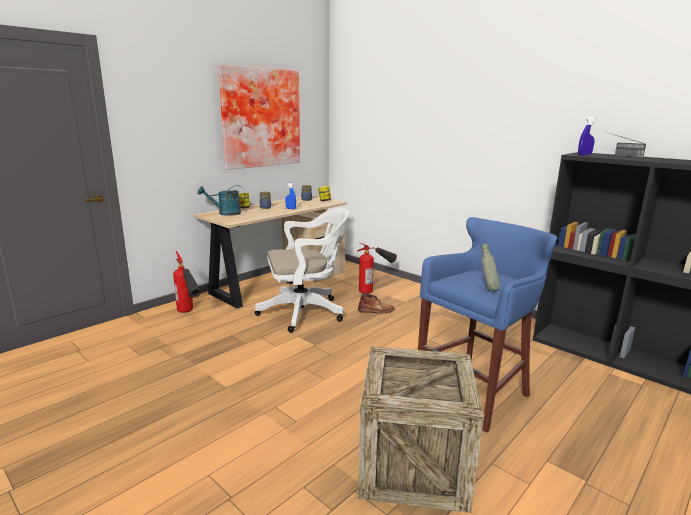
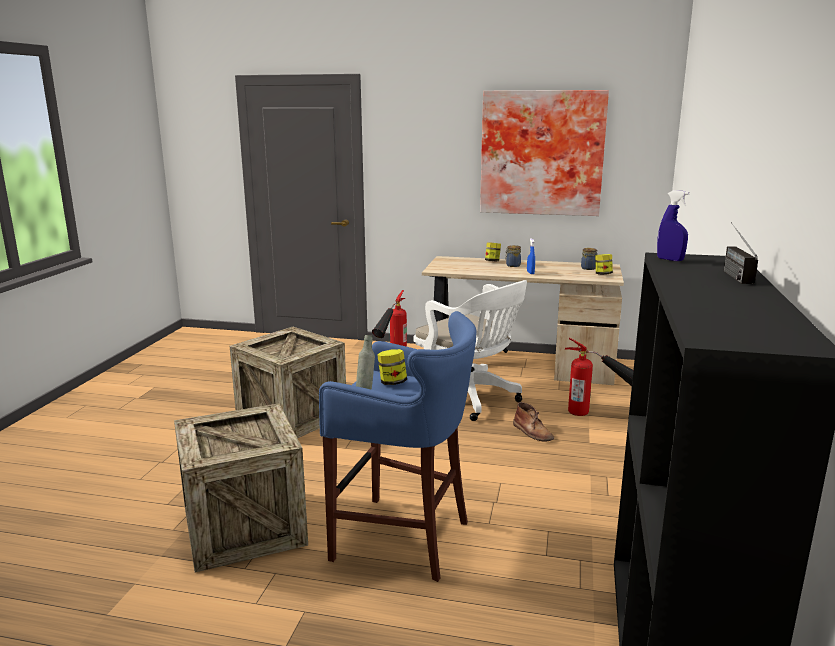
camera: 60 degrees right, 0 degrees up
(225, 213) = (459, 262): turquoise watering can -> none
(235, 389) = (292, 417): none -> crate
(474, 279) = (392, 383): none -> jar

